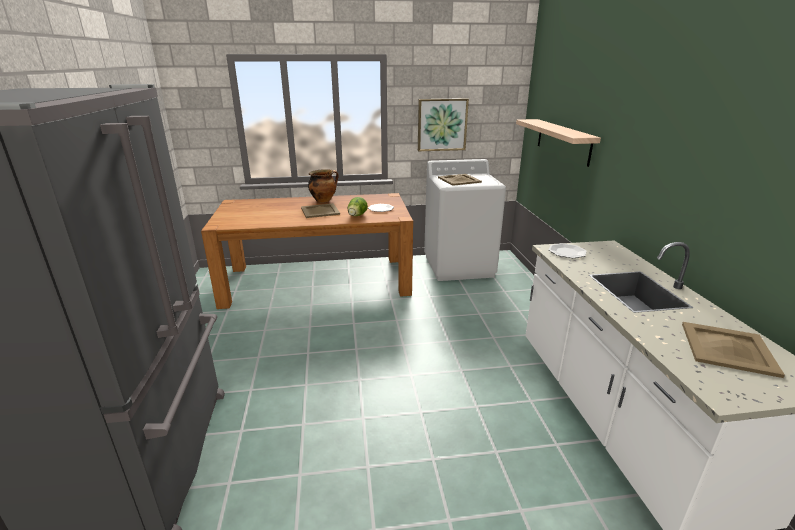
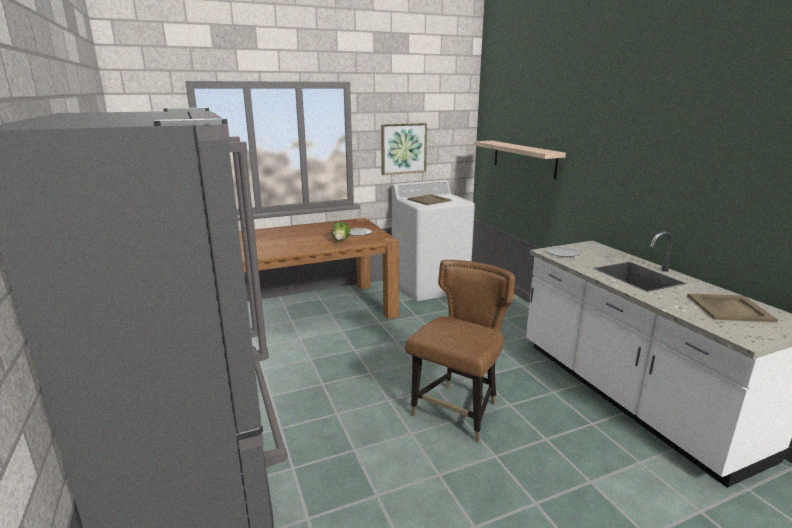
camera: 15 degrees left, 5 degrees down
(320, 211) = (298, 239): beige tray -> none
(324, 200) = (294, 229): cooking pot -> none
(419, 403) = (457, 411): none -> brown chair

